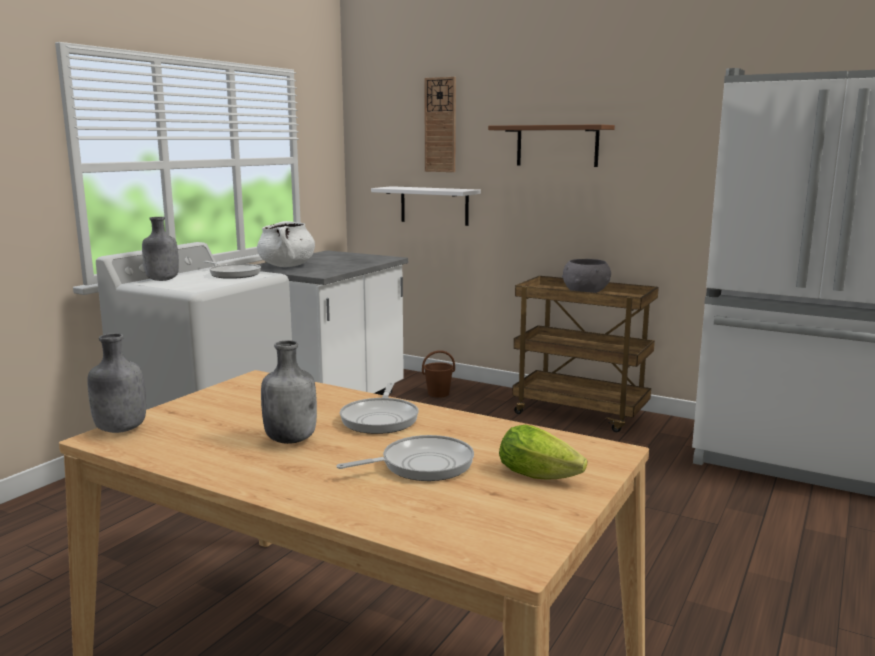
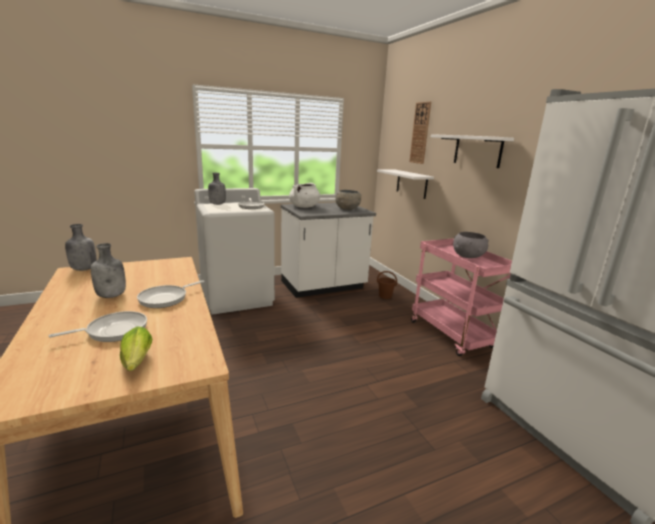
camera: 35 degrees right, 5 degrees up
(356, 258) = (347, 209): none -> grey bowl
(421, 465) = (113, 330): frying pan -> frying pan turned 45 degrees counterclockwise
(557, 146) = (477, 151): brown shelf -> white shelf
(581, 413) = (453, 335): brown cart -> pink cart

